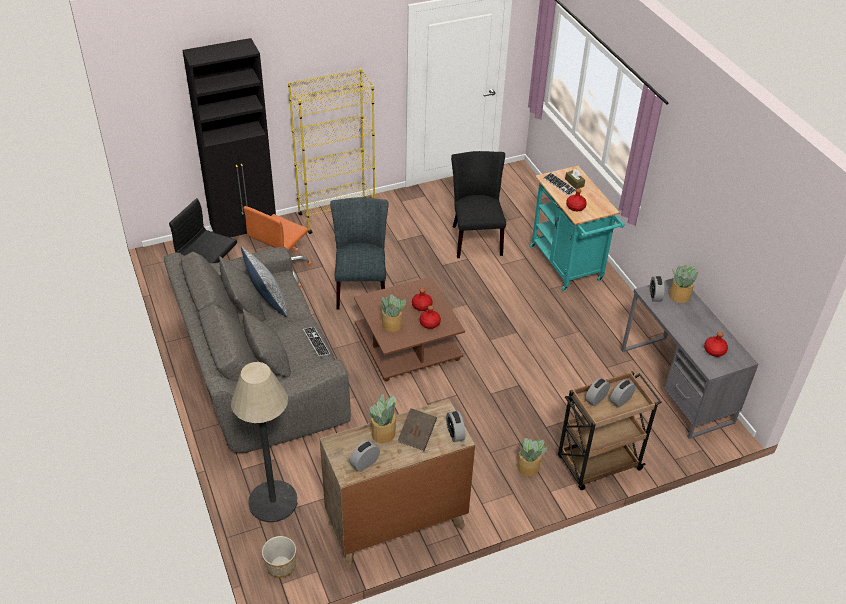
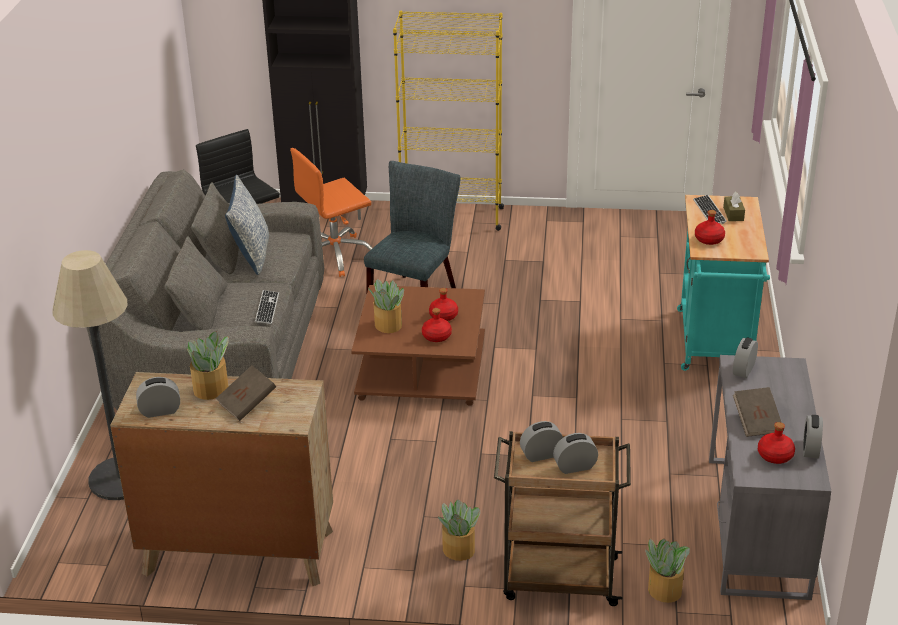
camera: 30 degrees right, 10 degrees down
(280, 566) = (72, 544): planter -> none
(455, 433) = (294, 416): alarm clock -> alarm clock (810, 449)
(475, 238) = (610, 281): black chair -> none
(679, 296) = (780, 380): potted plant -> potted plant (664, 590)
(688, 330) = (757, 422): none -> brown book

